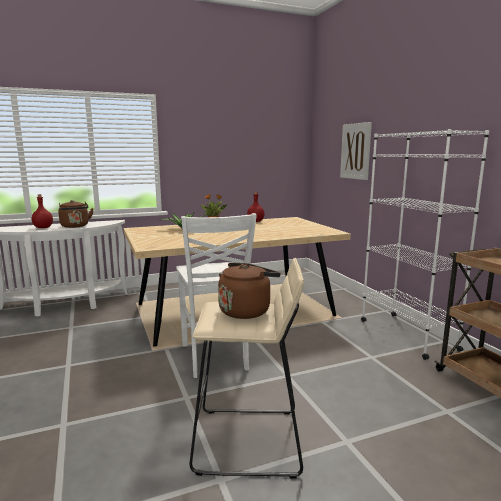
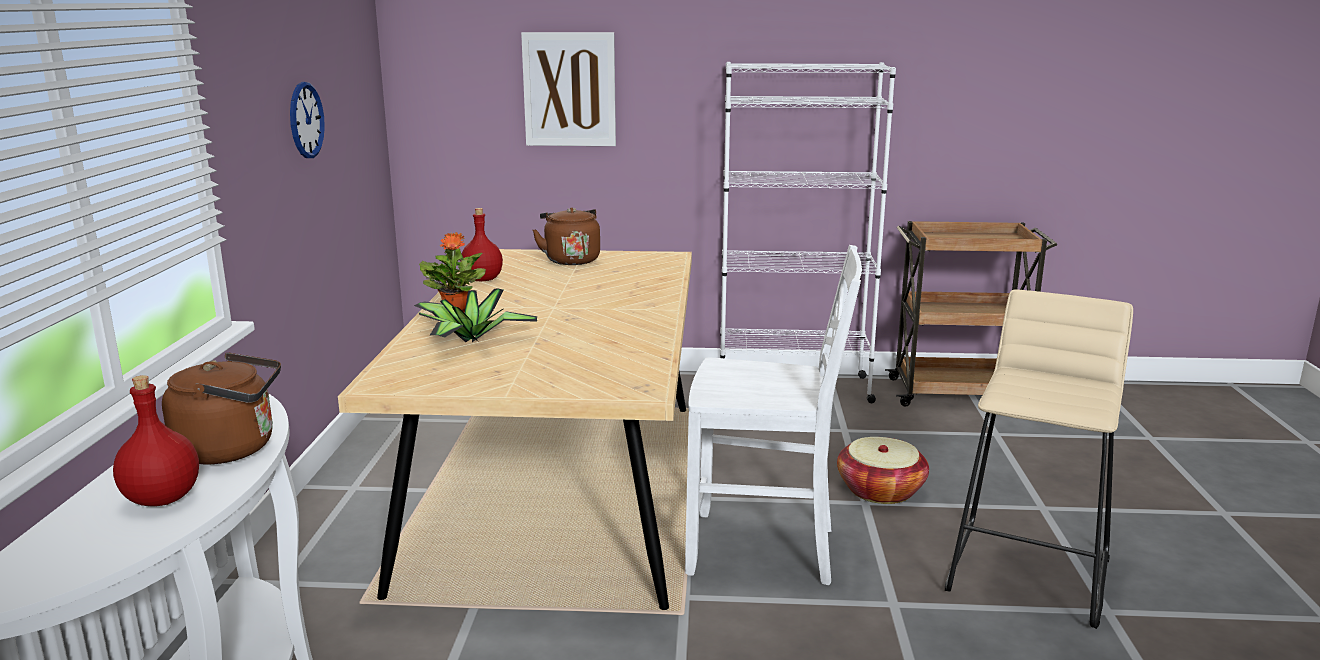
camera: 65 degrees left, 5 degrees up
(232, 155) = (306, 120): none -> wall clock
(246, 311) = (1042, 382): brown kettle -> brown kettle (571, 260)
(306, 378) = (880, 490): none -> basket

